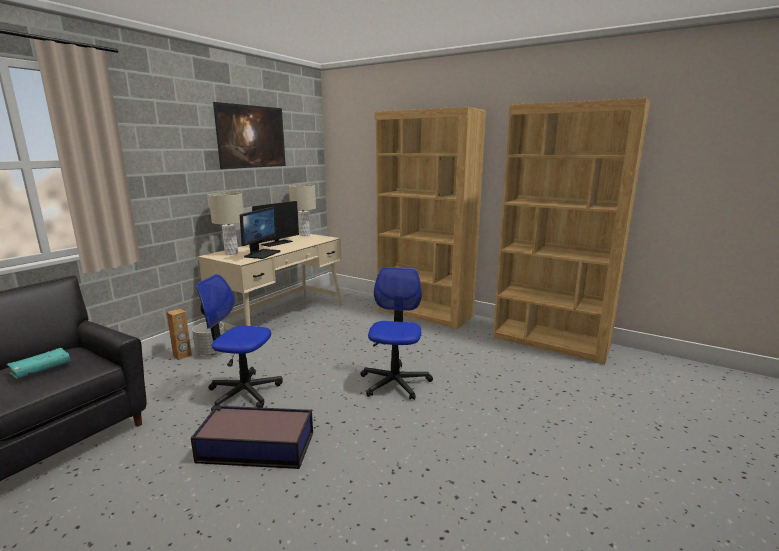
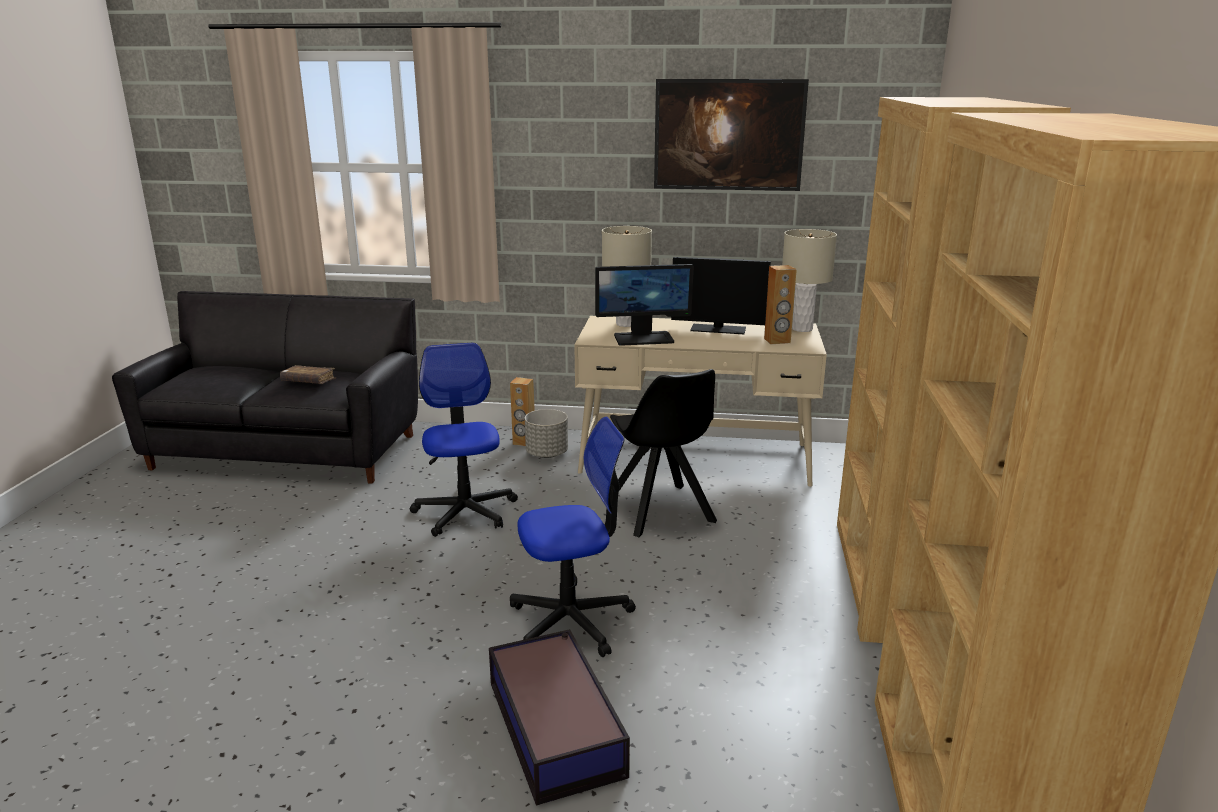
camera: 65 degrees right, 5 degrees up
(41, 369) = (308, 381): turquoise book -> brown book
(255, 447) = (358, 562): storage box -> storage box (555, 726)
(312, 239) = (777, 341): none -> brown speaker
(322, 338) = (661, 512): none -> black chair

